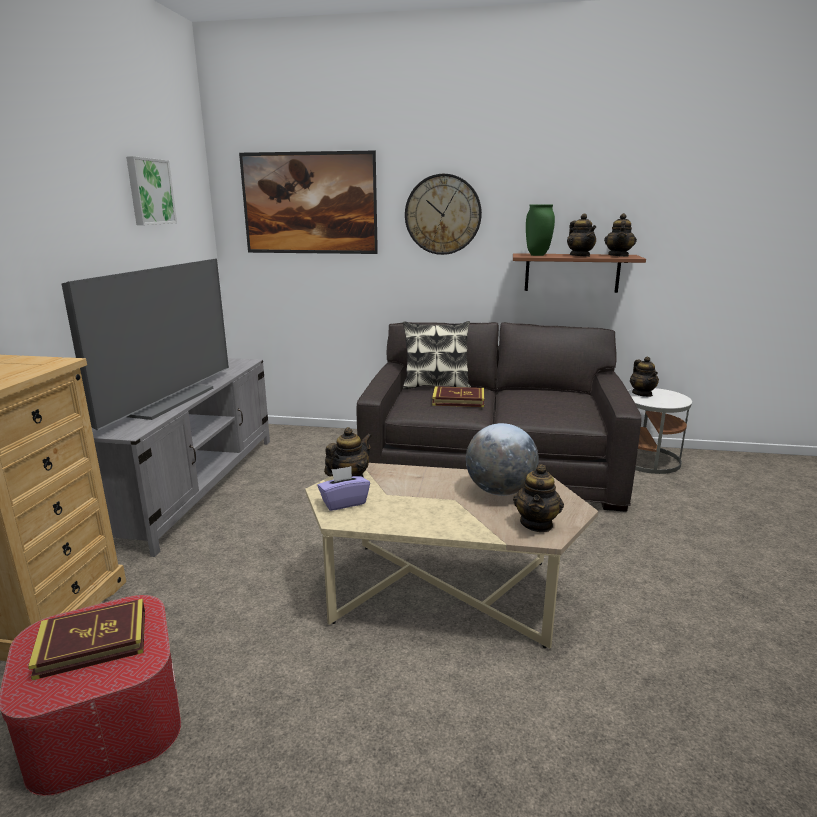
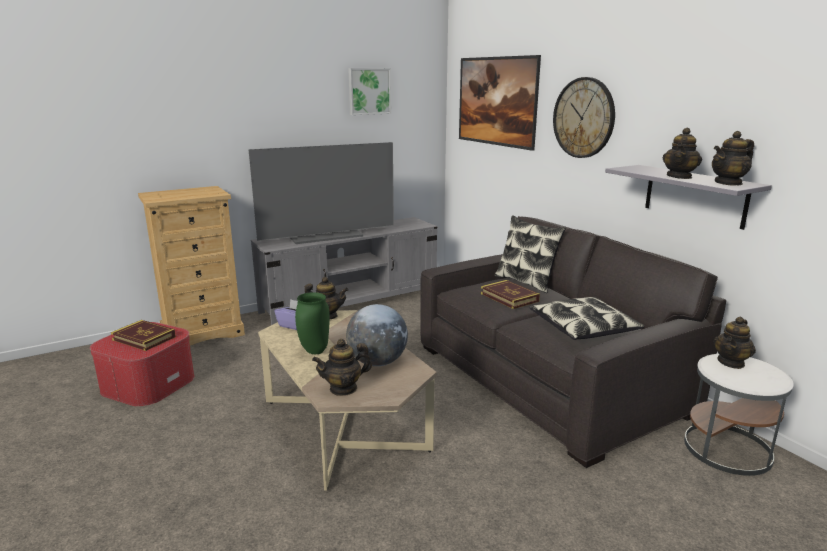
camera: 50 degrees right, 0 degrees up
(538, 255) = (643, 170): green vase -> green vase (315, 351)
(553, 402) = (583, 328): none -> pillow
(572, 273) = (694, 196): brown shelf -> grey shelf

